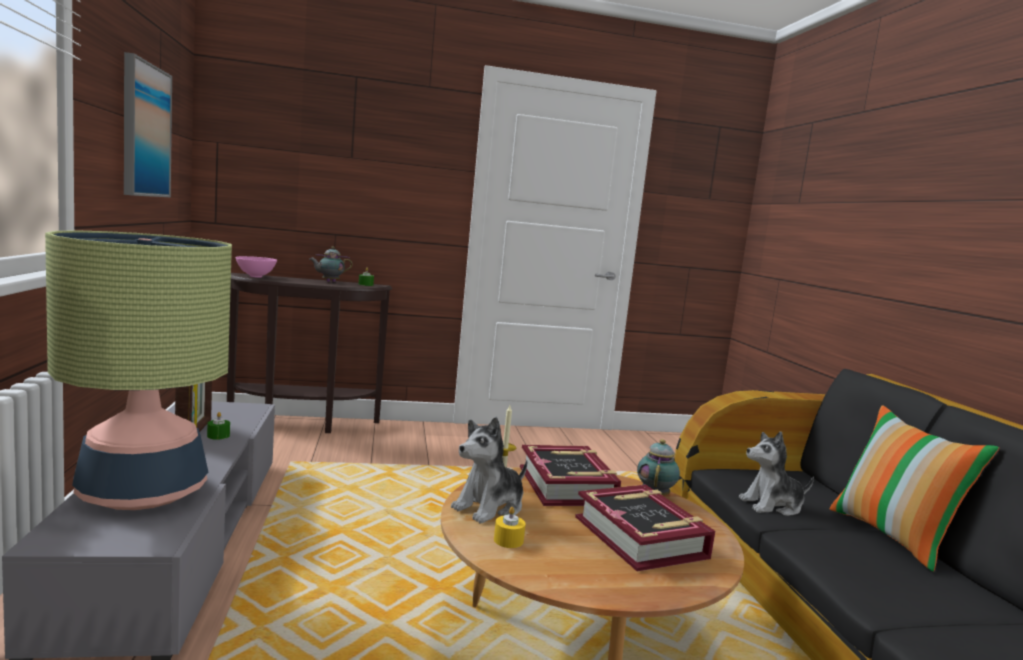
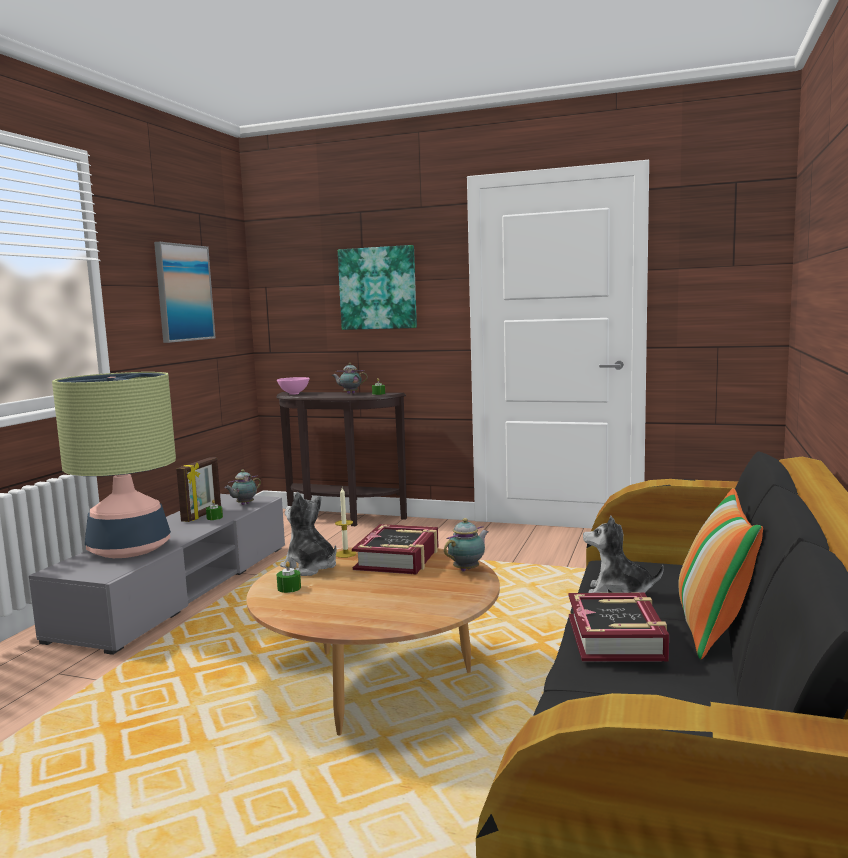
camera: 30 degrees right, 0 degrees up
(236, 415) = (244, 504): none -> teapot
(370, 166) = (378, 288): none -> picture
(490, 507) = (310, 568): plush toy -> plush toy turned 60 degrees clockwise
(508, 540) = (289, 588): yellow candle -> green candle
(641, 537) = (396, 596): book -> book (616, 638)

